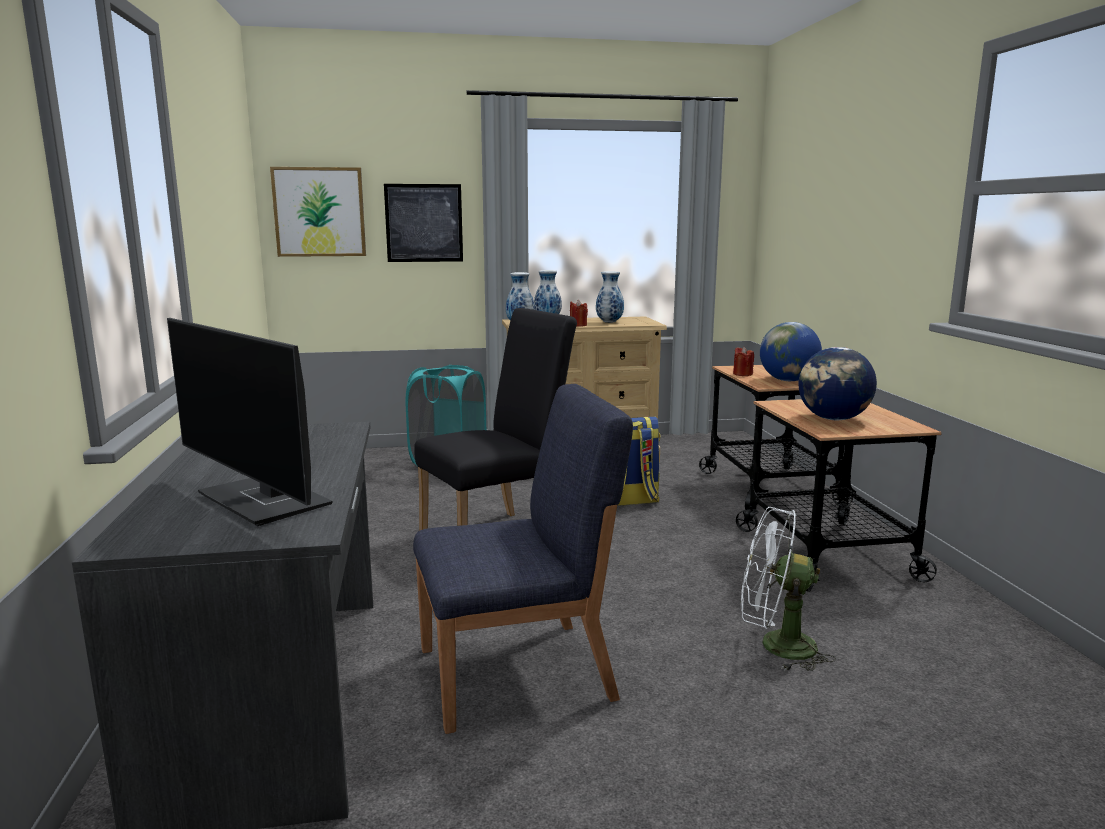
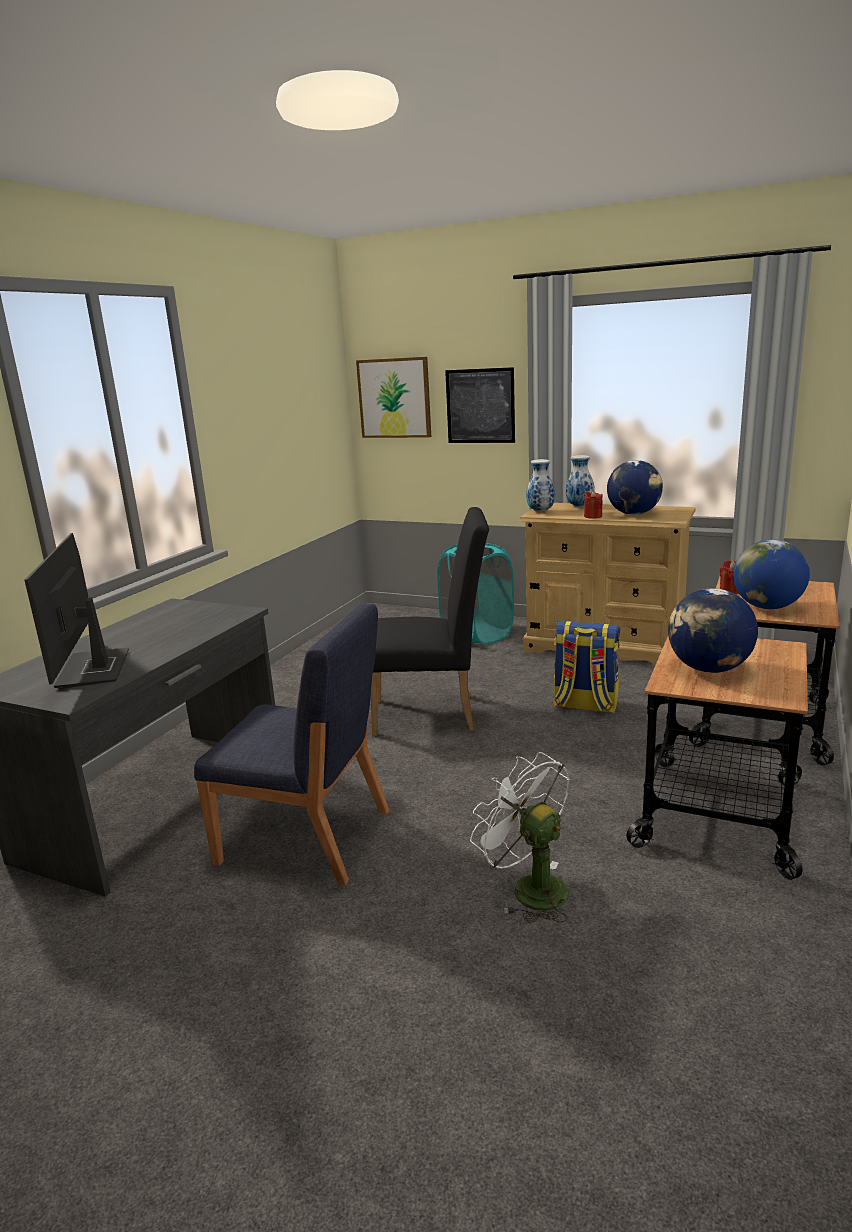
camera: 35 degrees right, 5 degrees up
(609, 322) = (634, 514): vase -> globe

